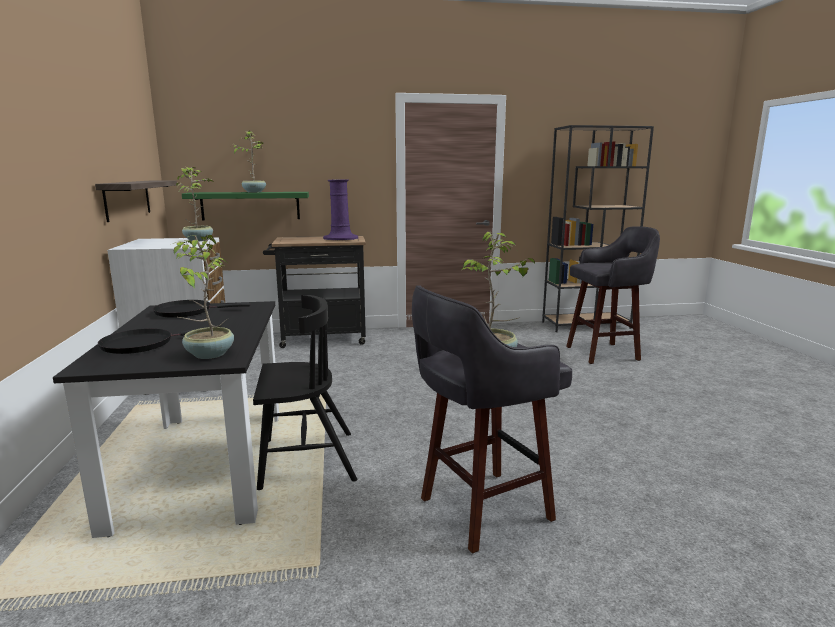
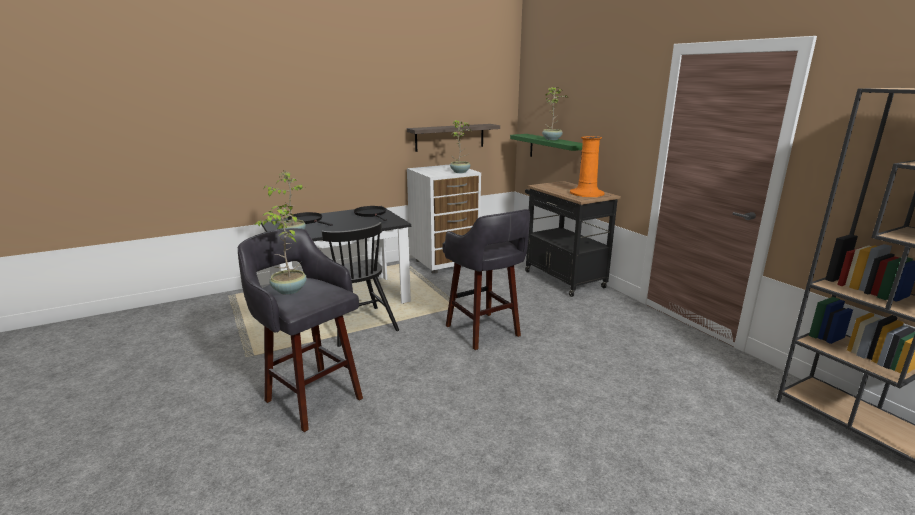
camera: 70 degrees right, 5 degrees up
(341, 238) = (587, 194): purple vase -> orange vase
(605, 353) = (738, 452): grey stool -> grey stool (484, 332)

